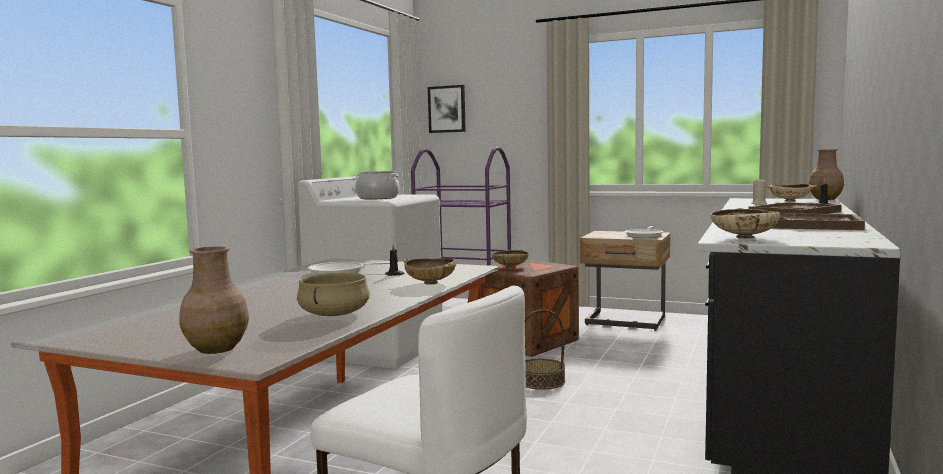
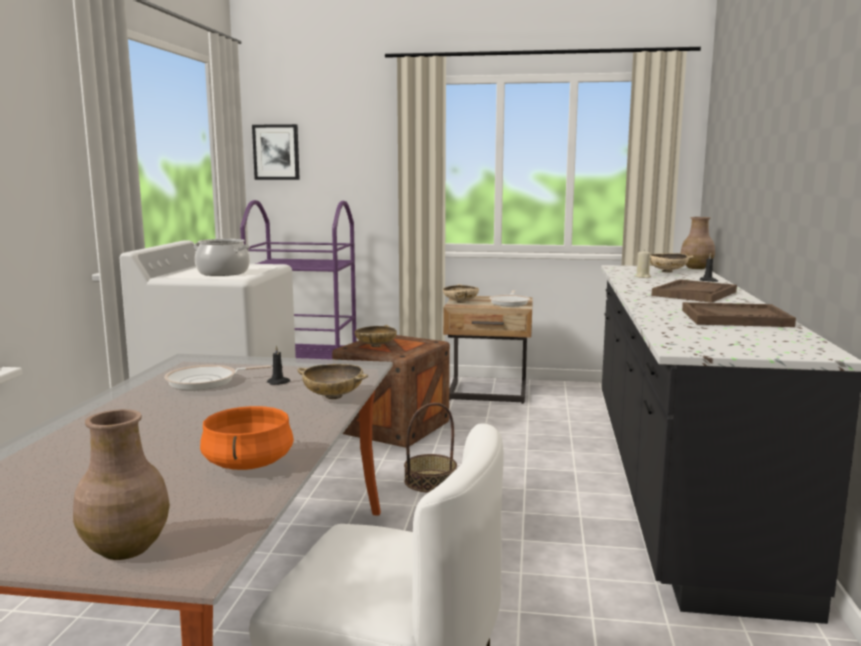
camera: 15 degrees left, 5 degrees up
(334, 314) = (247, 463): beige cooking pot -> orange cooking pot
(744, 237) = (696, 344): beige bowl -> beige bowl (460, 302)

